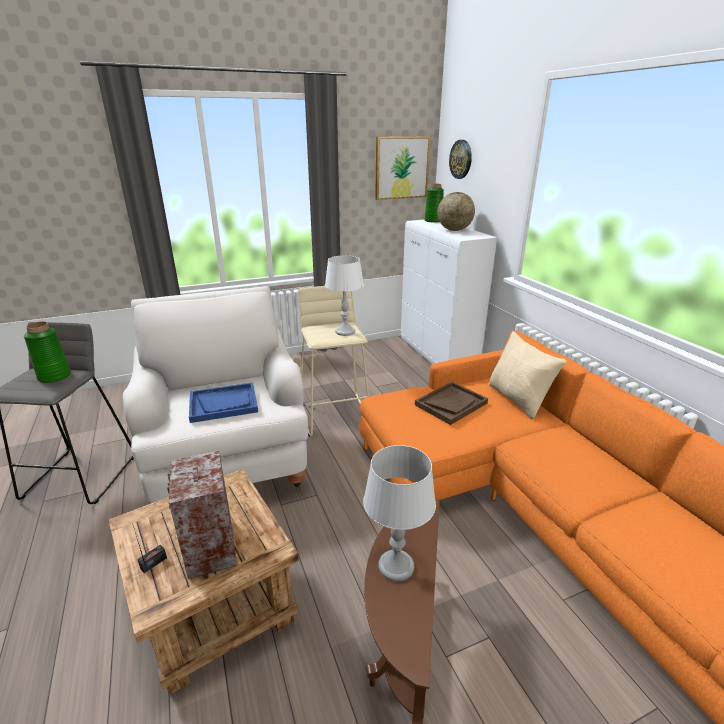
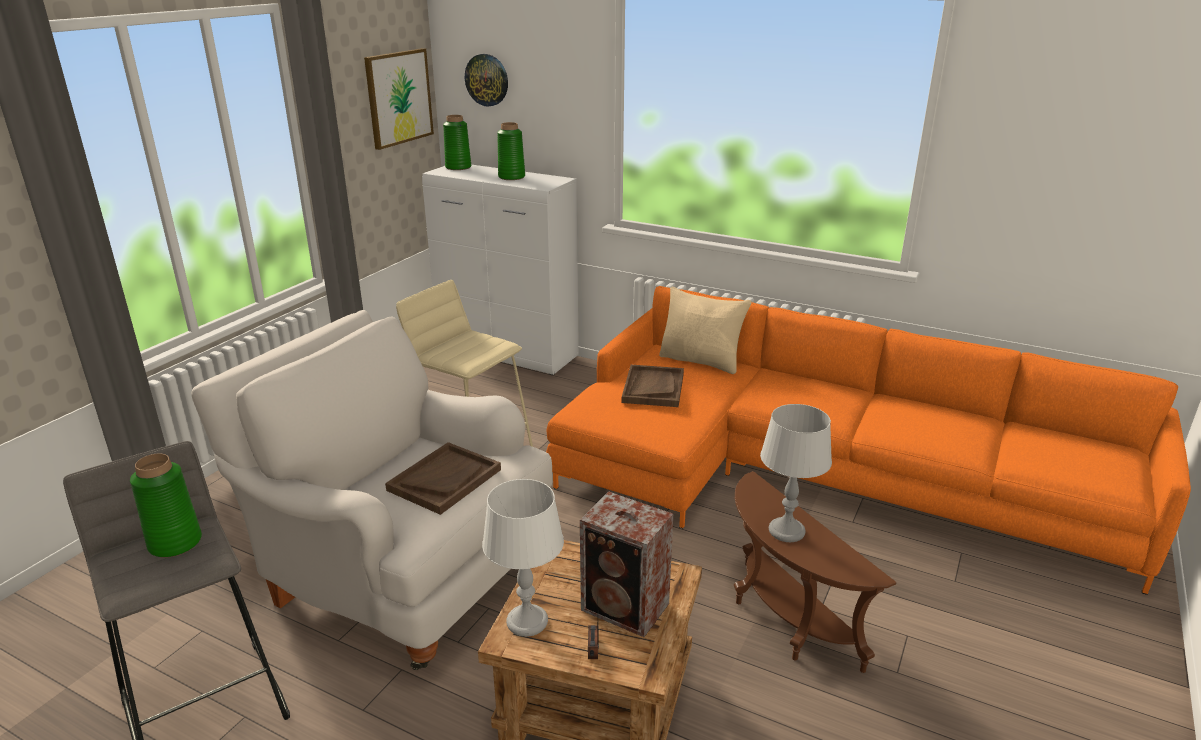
camera: 40 degrees left, 0 degrees up
(224, 404) = (444, 480): blue tray -> brown tray
(345, 331) = (485, 344): white table lamp -> white table lamp (527, 621)
(454, 230) = (512, 177): globe -> green vase

